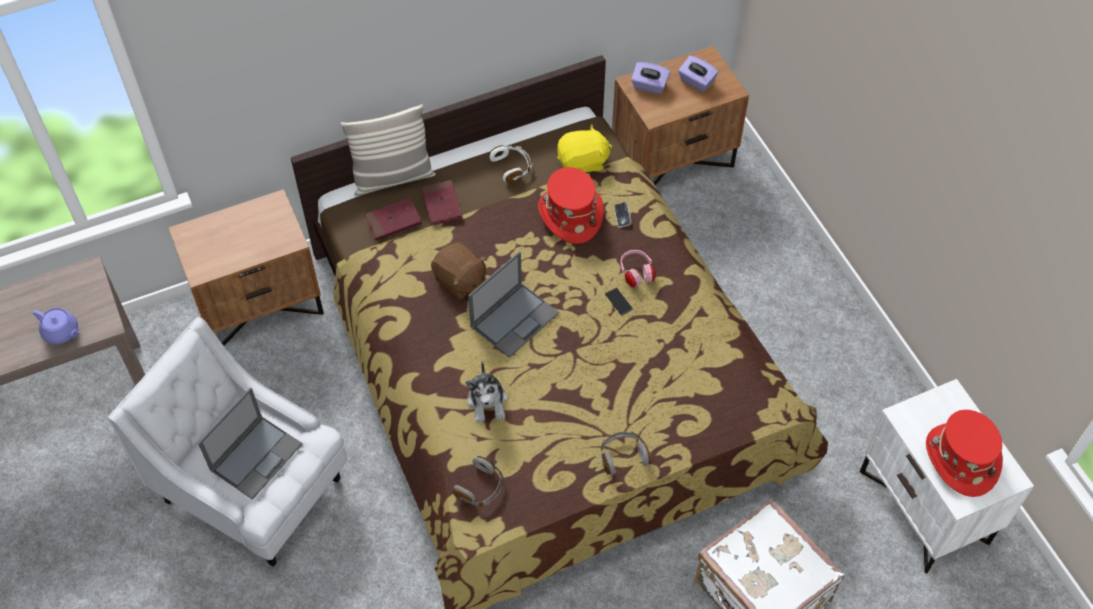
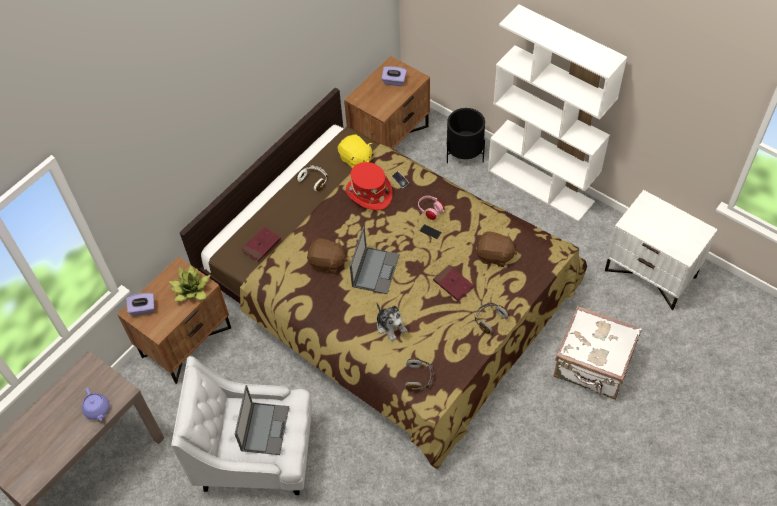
camera: 25 degrees left, 0 degrees up
(62, 332) = (97, 410): purple teapot -> purple teapot turned 60 degrees clockwise
(272, 238) = (192, 290): none -> potted plant
(393, 178) = (242, 219): pillow -> none
(441, 204) = (285, 221): red book -> red book (453, 284)
(583, 163) = (355, 159): yellow plush toy -> yellow plush toy turned 90 degrees clockwise
(649, 86) = (367, 95): purple tissue box -> purple tissue box (143, 309)
(685, 374) = (494, 256): none -> brown plush toy
(760, 225) = (464, 154): none -> black planter
(841, 314) = (541, 186): none -> white bookcase
(960, 459) = (672, 233): red hat -> none

